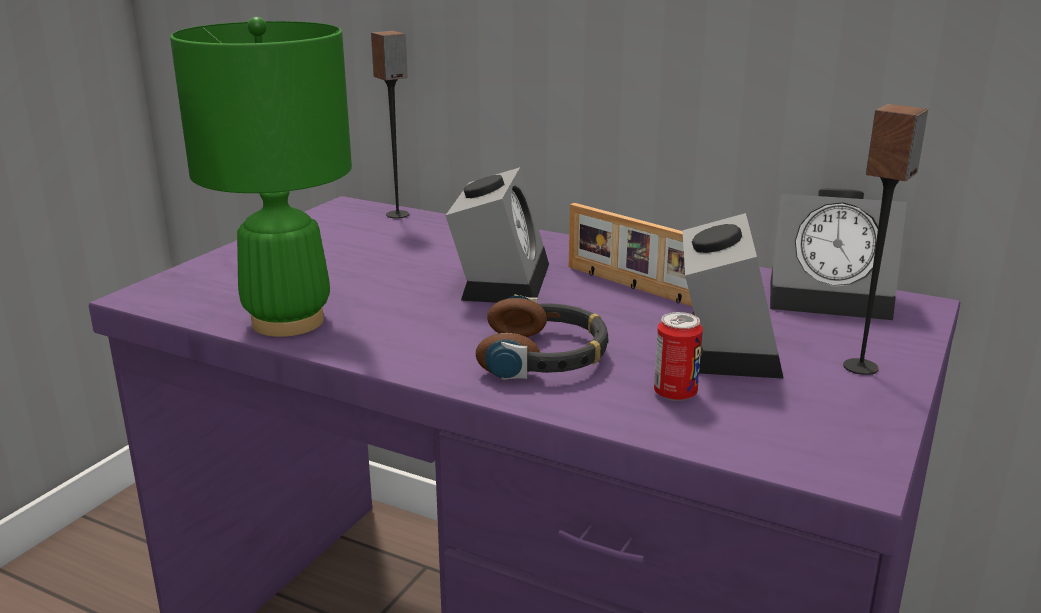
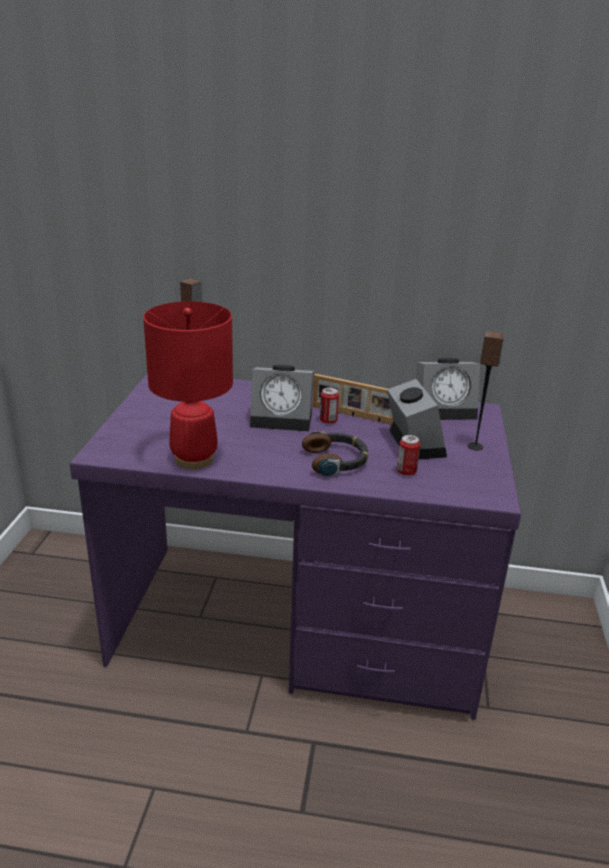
camera: 20 degrees left, 5 degrees up
(287, 322) = (194, 459): green table lamp -> red table lamp
(500, 279) = (283, 419): alarm clock -> alarm clock turned 105 degrees clockwise
(580, 291) = (328, 421): none -> can

